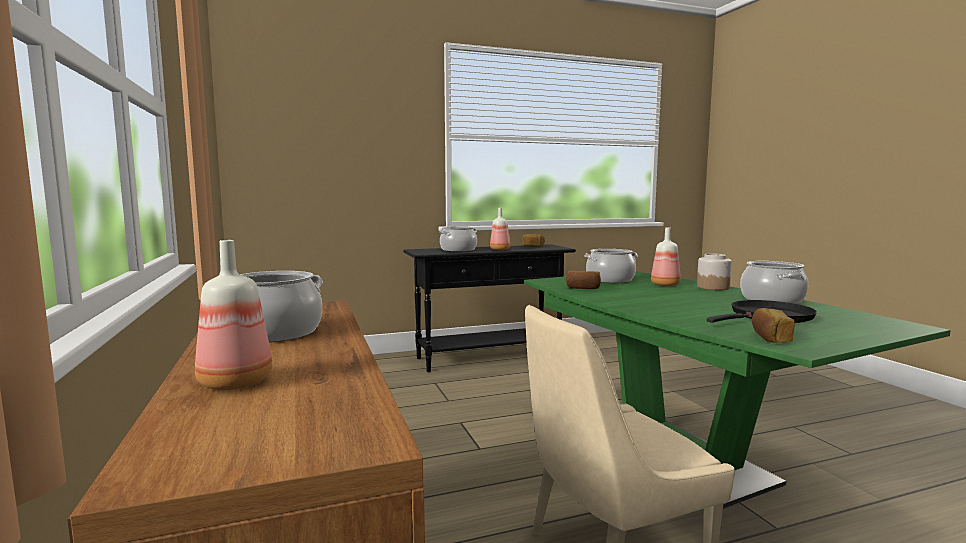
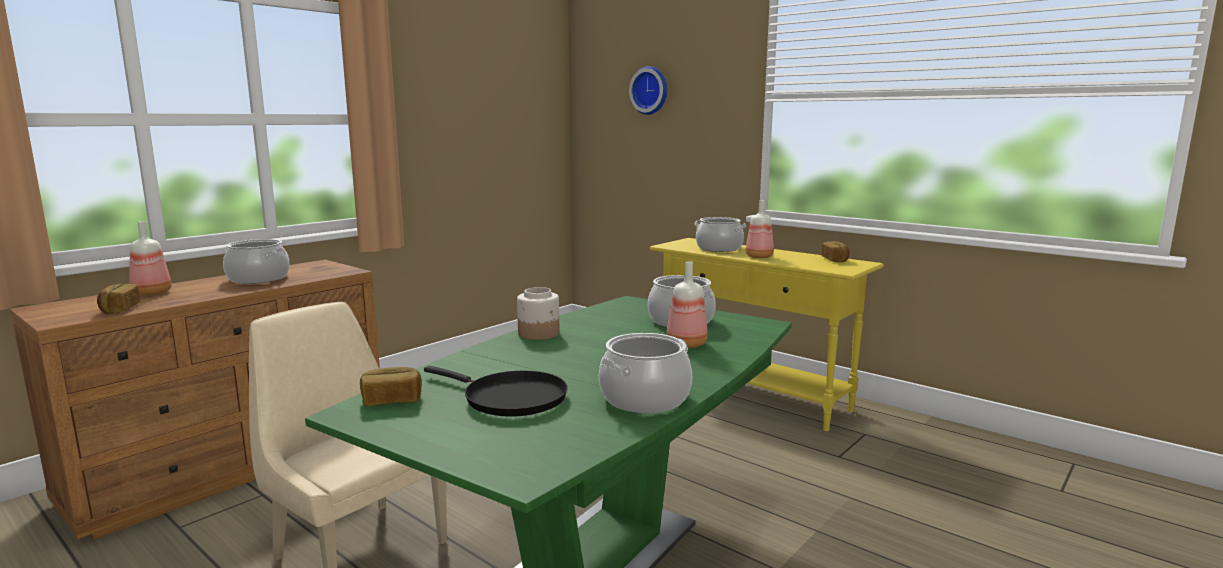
camera: 60 degrees right, 5 degrees up
(332, 124) = (650, 90): none -> wall clock
(489, 358) = (753, 396): black console table -> yellow console table
(583, 288) = (600, 318): bread -> bread (119, 309)
(713, 287) = (706, 366): jar -> jar (539, 334)

